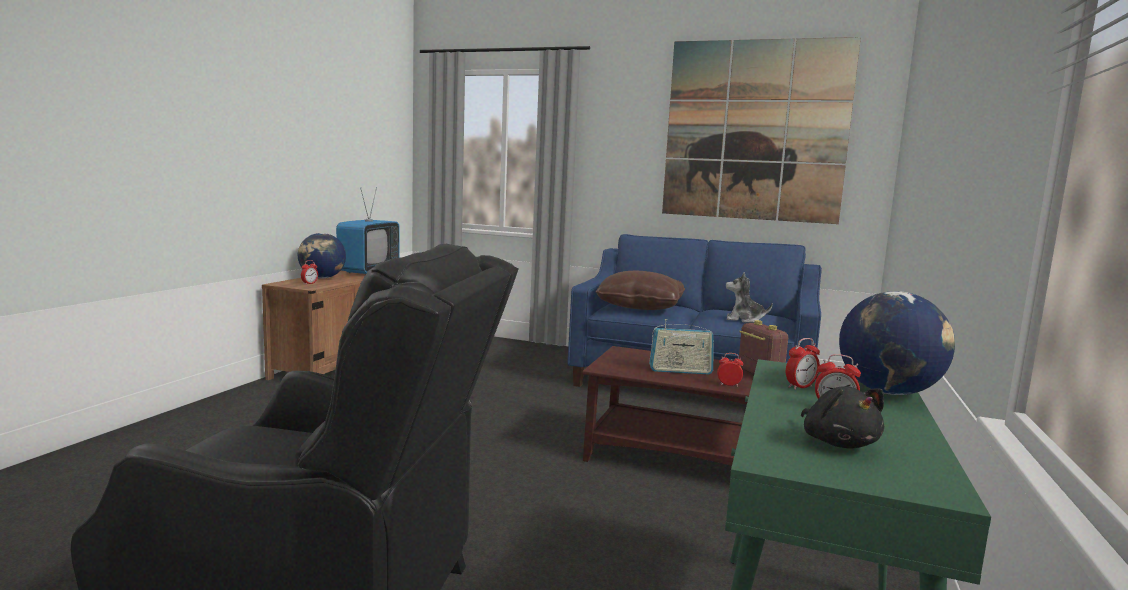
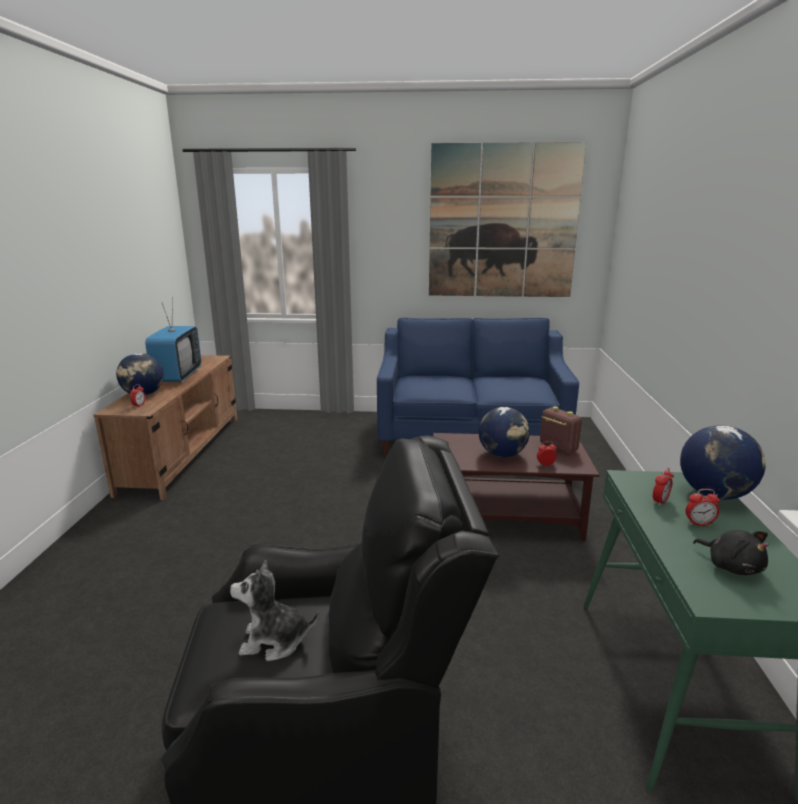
camera: 15 degrees left, 10 degrees up
(640, 307) = (430, 384): brown pillow -> none
(680, 371) = (502, 454): radio -> globe
(744, 319) = (516, 388): plush toy -> plush toy (274, 641)

